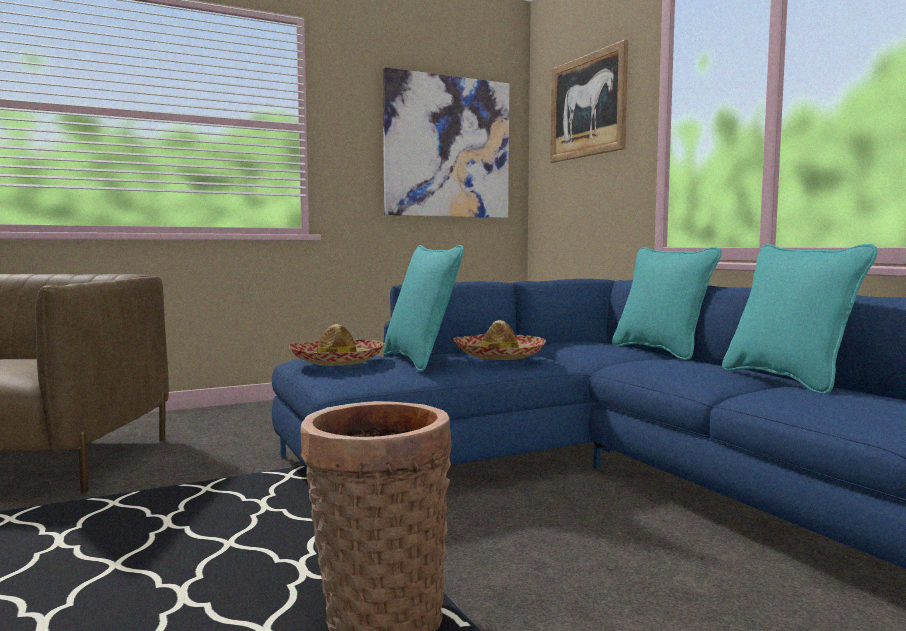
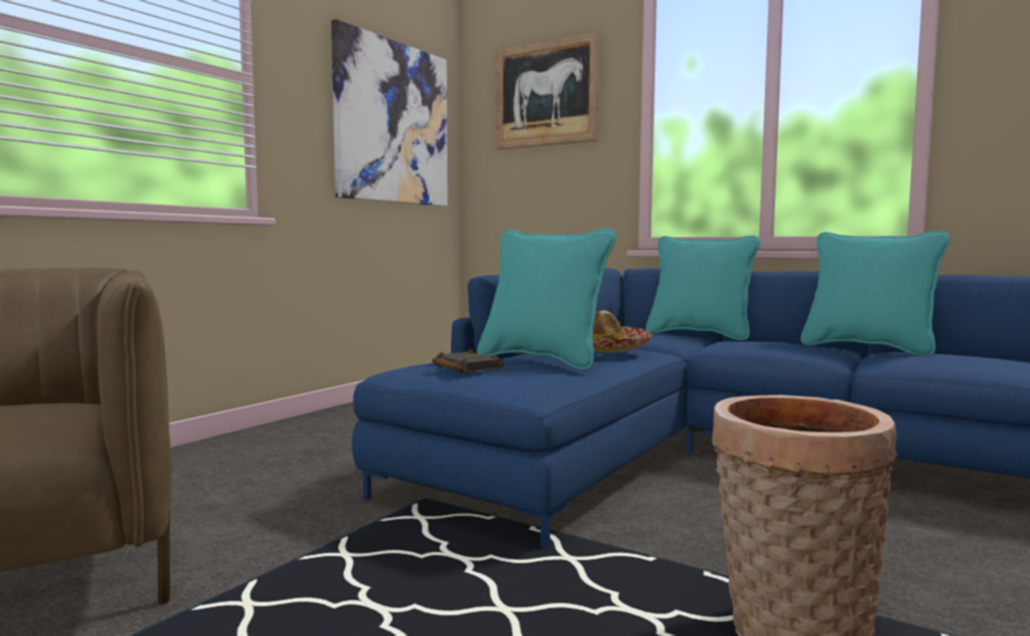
camera: 30 degrees left, 0 degrees up
(337, 361) = (464, 368): hat -> black book

